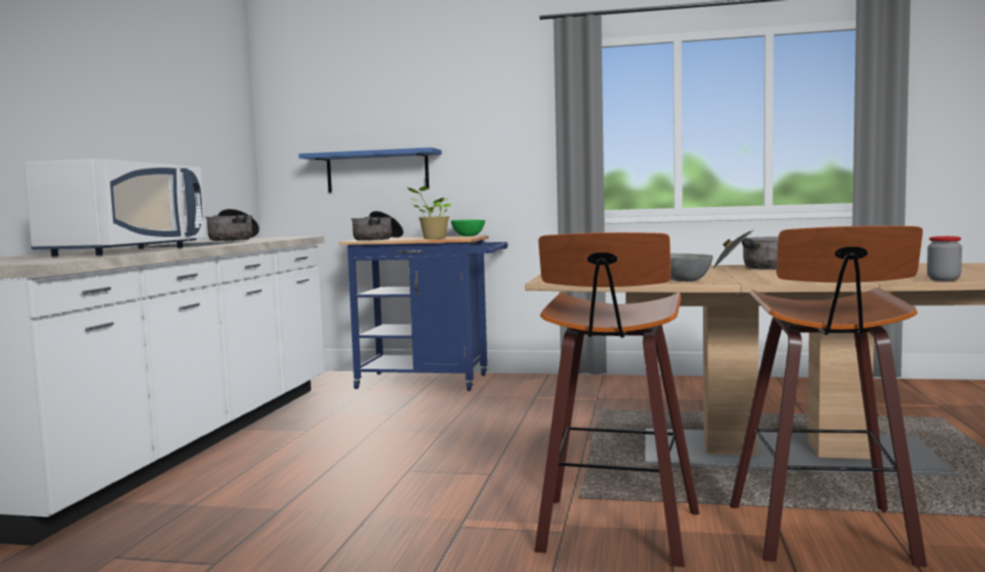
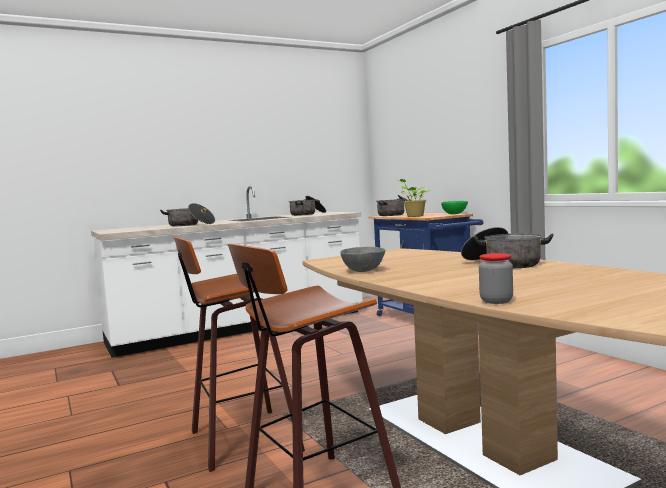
camera: 50 degrees right, 0 degrees up
(126, 251) = (190, 225): white microwave -> cooking pot
(377, 171) = (418, 165): blue shelf -> none

